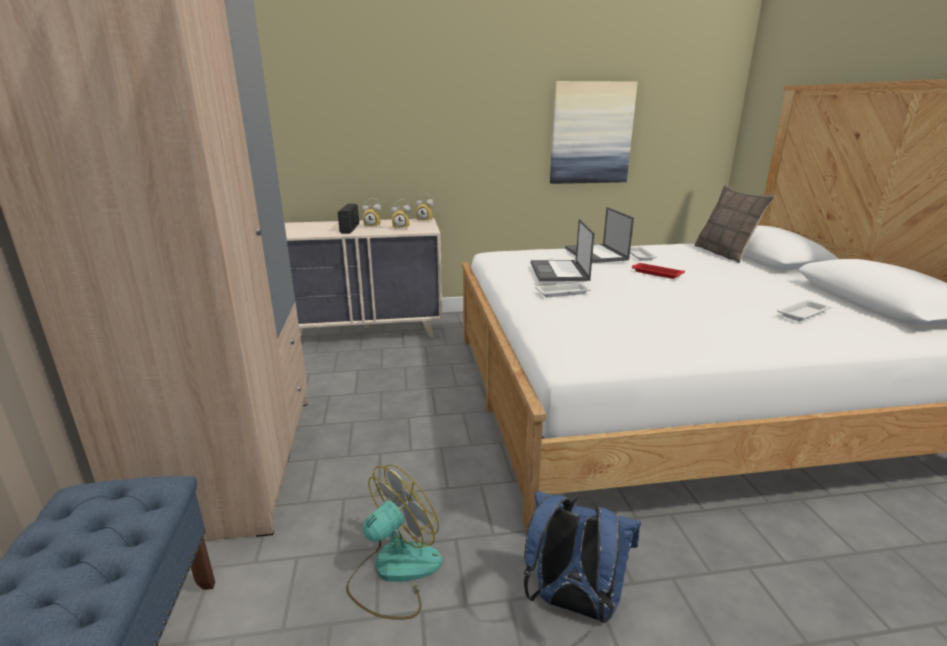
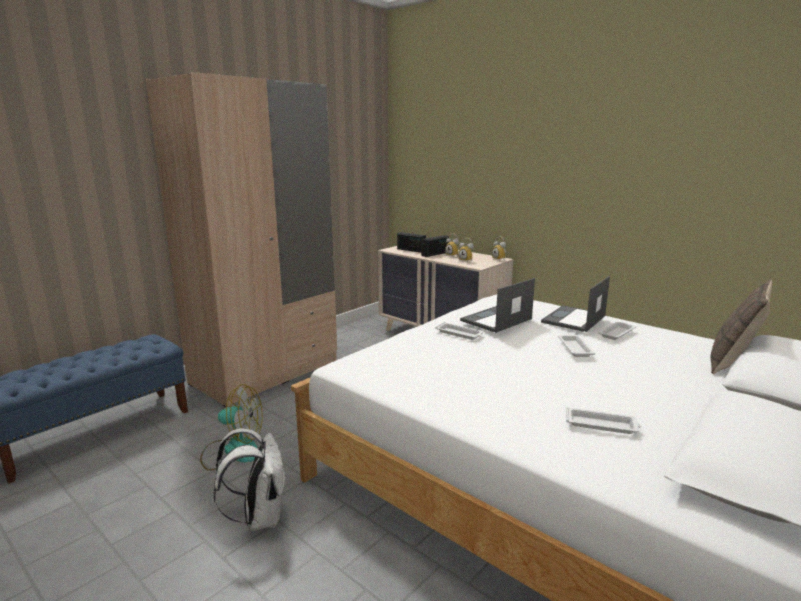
camera: 50 degrees right, 5 degrees down
(310, 230) = (411, 250): none -> radio
(572, 603) = (259, 517): blue backpack -> white backpack
(591, 133) = (678, 199): picture -> none
(656, 273) = (574, 348): red tray -> white tray

